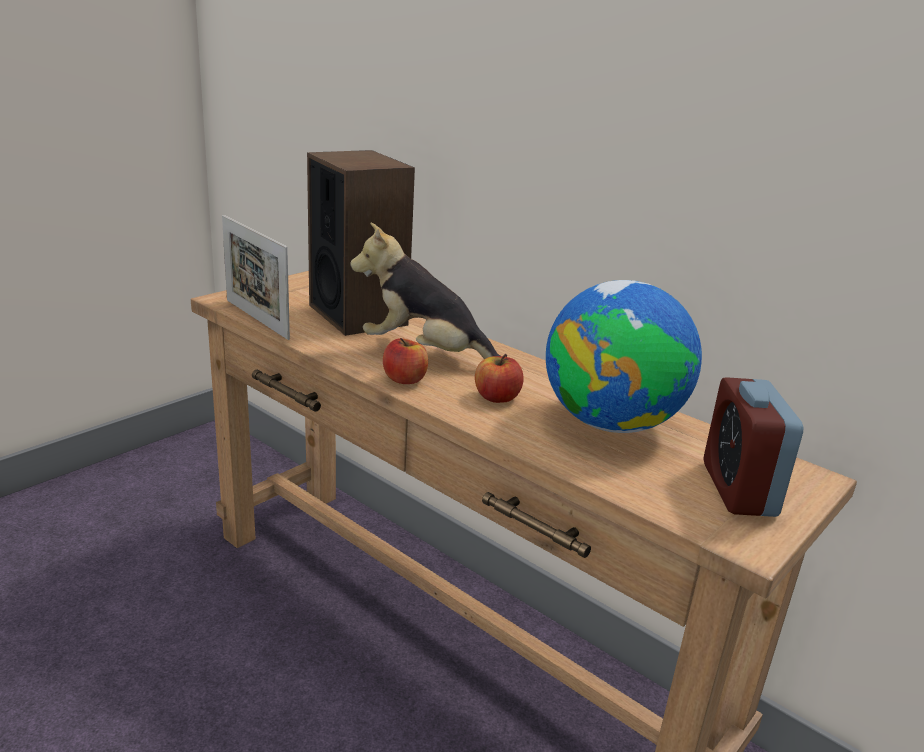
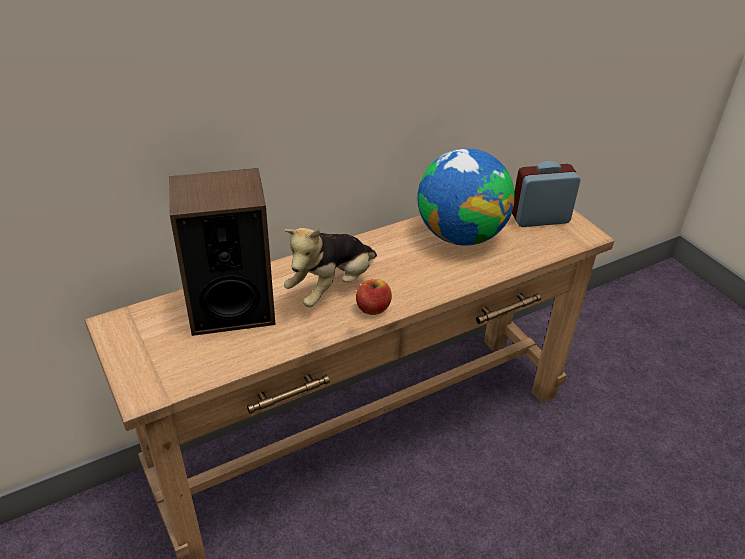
camera: 70 degrees left, 15 degrees up
(256, 319) = (211, 375): picture frame -> none
(497, 397) = (414, 271): apple -> none
(738, 489) = (540, 218): alarm clock -> alarm clock turned 150 degrees clockwise

